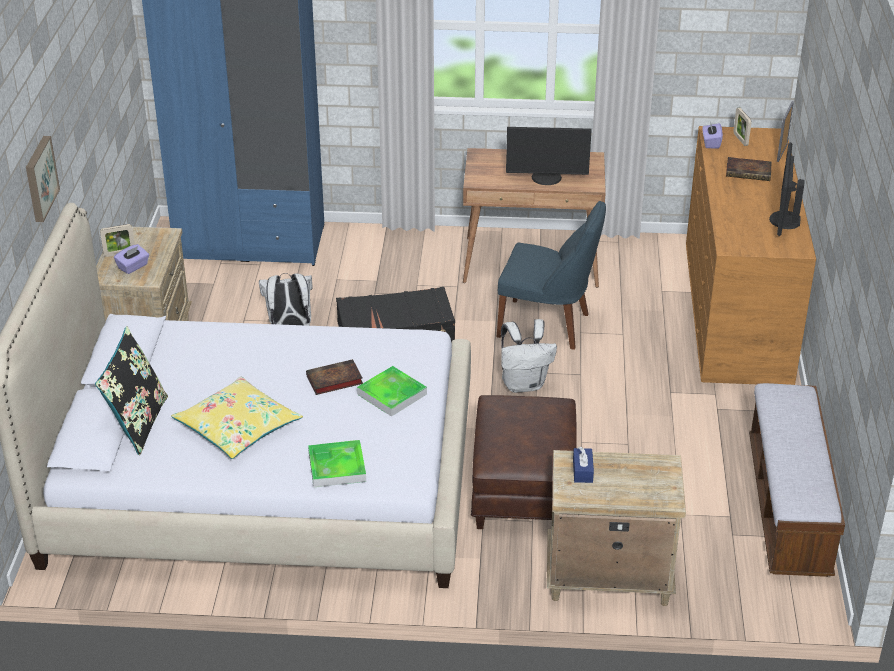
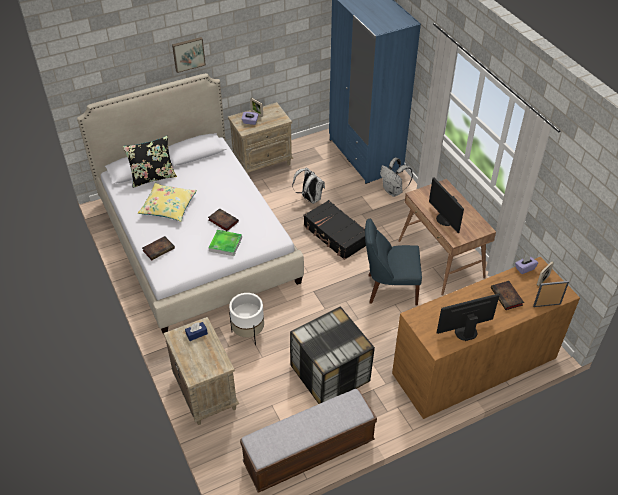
camera: 60 degrees right, 10 degrees up
(337, 467) = (159, 249): tray -> book
(522, 490) = (248, 333): brown ottoman -> white planter
(524, 384) = (332, 300): white backpack -> white backpack (393, 191)
(548, 326) = (389, 289): blue chair -> blue chair turned 105 degrees clockwise
(663, 438) = (329, 374): none -> storage box

